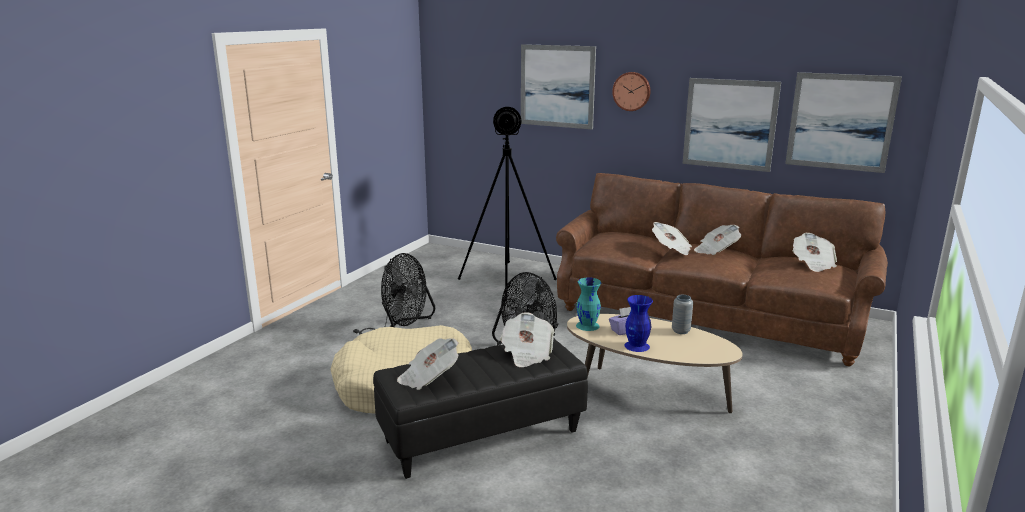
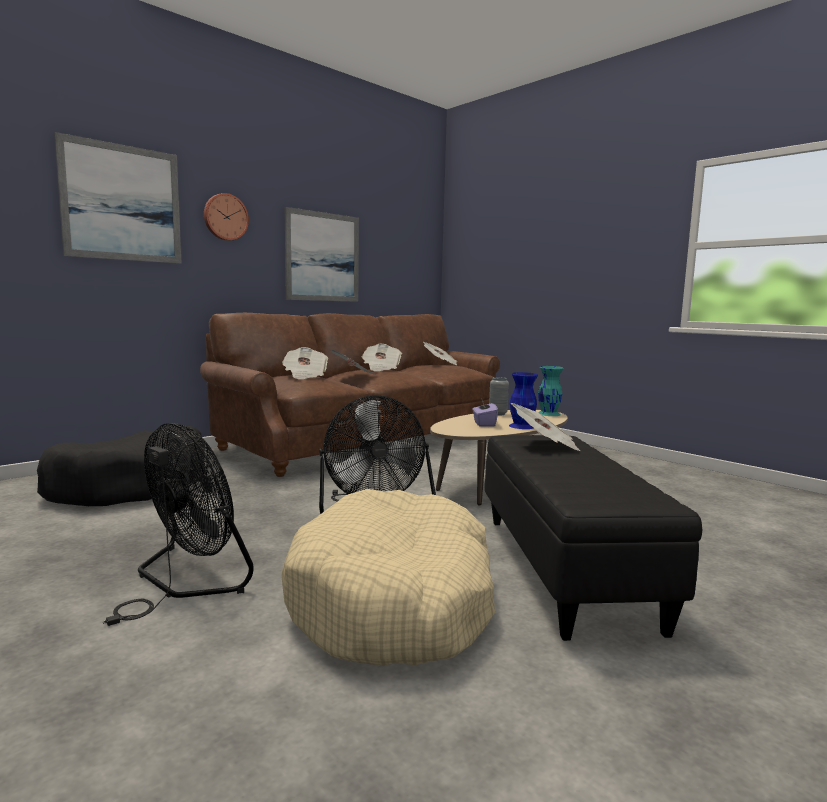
camera: 70 degrees left, 10 degrees down
(428, 378) = (605, 487): newspaper -> newspaper (305, 376)
(507, 279) = (132, 485): black floor lamp -> black dog bed
(588, 325) = (461, 430): turquoise vase -> turquoise vase (548, 414)
(840, 122) = (397, 255): picture -> none

